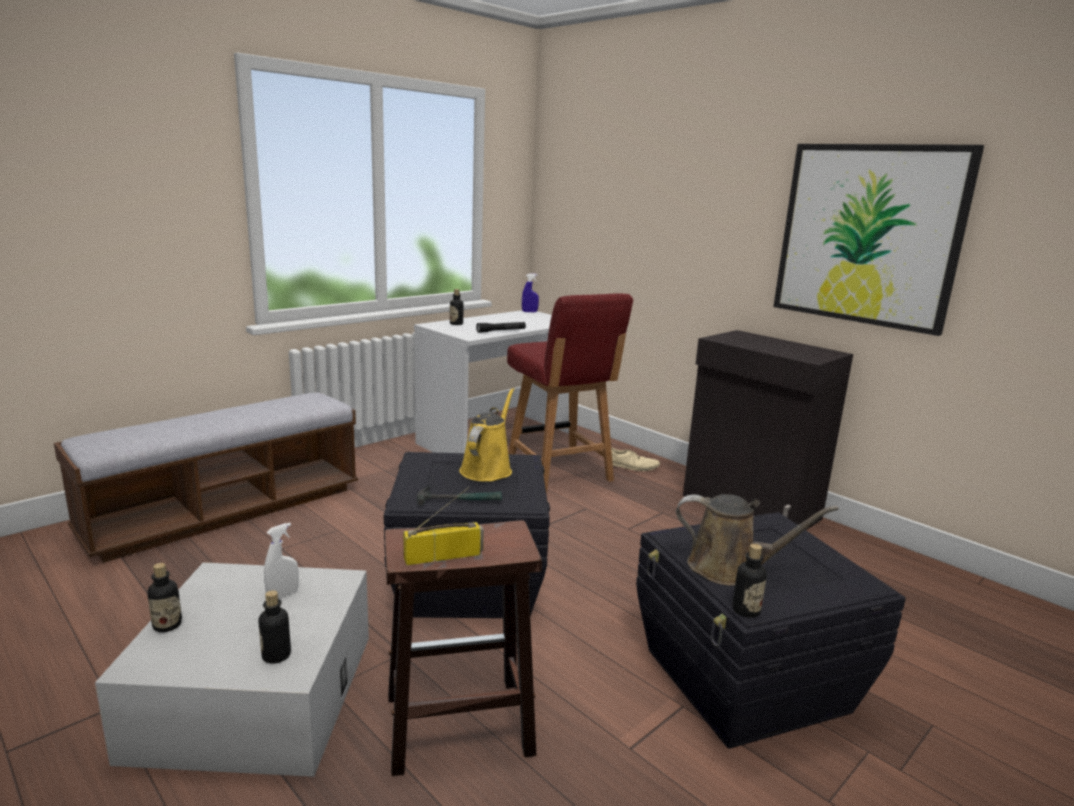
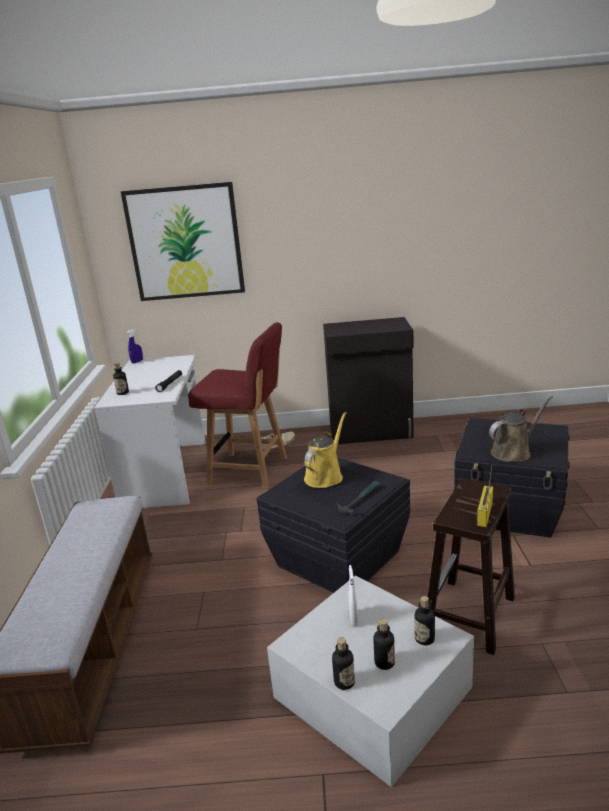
camera: 45 degrees left, 5 degrees up
(488, 469) = (325, 476): yellow watering can -> yellow watering can turned 60 degrees clockwise
(746, 610) = (552, 463): bottle -> bottle (384, 662)
(868, 235) = (396, 244): picture -> picture (185, 242)

